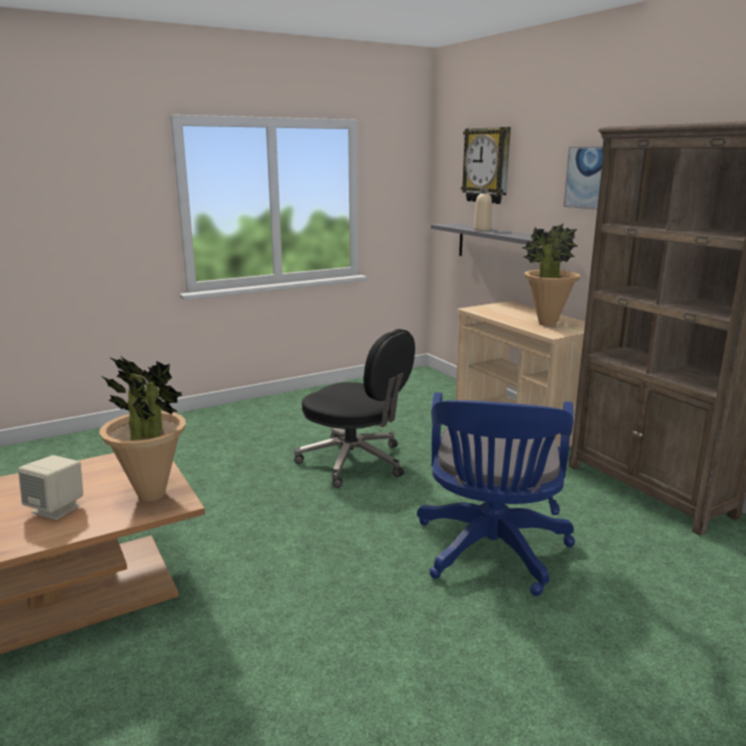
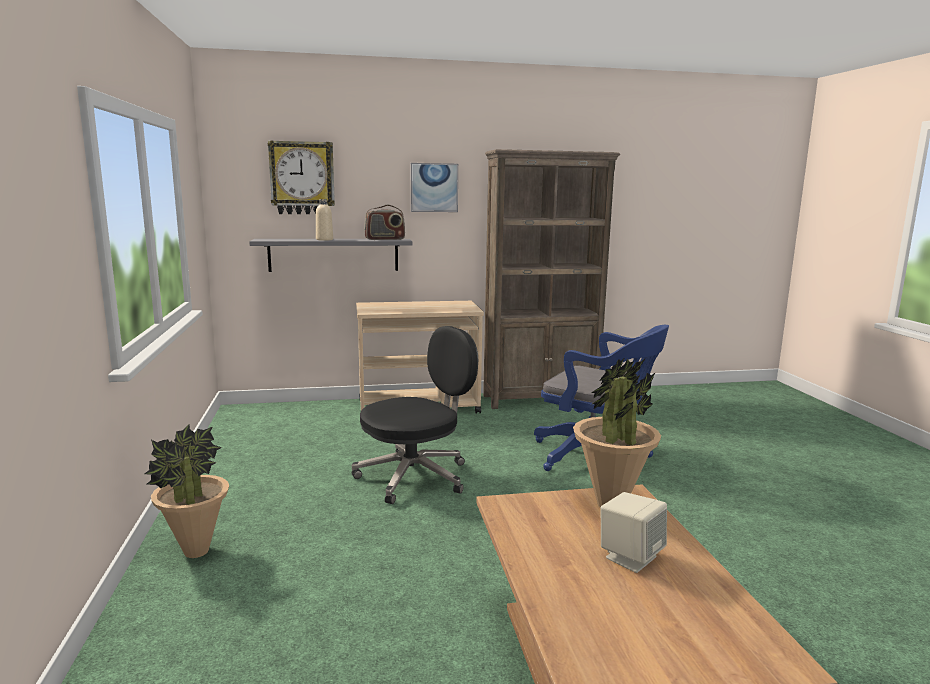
camera: 70 degrees left, 5 degrees down
(528, 236) = (385, 239): none -> radio
(547, 324) = (442, 306): potted plant -> potted plant (196, 552)

